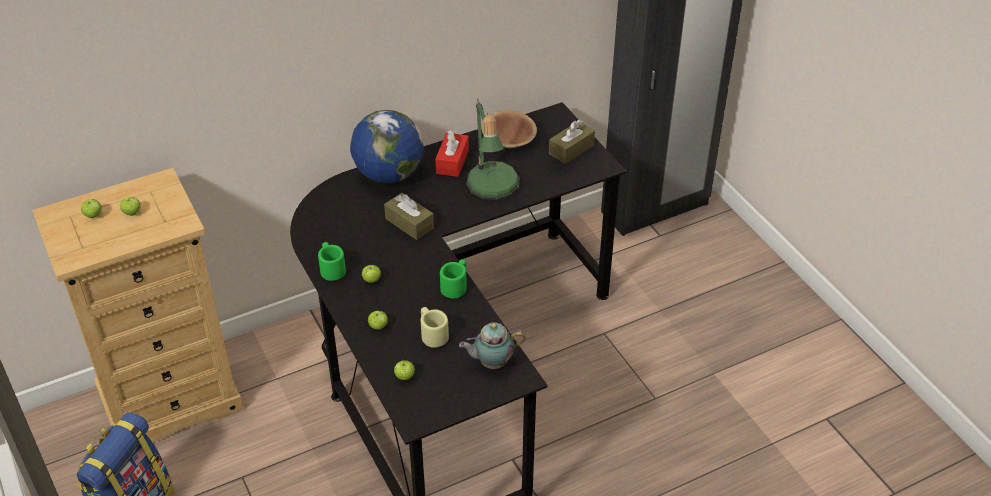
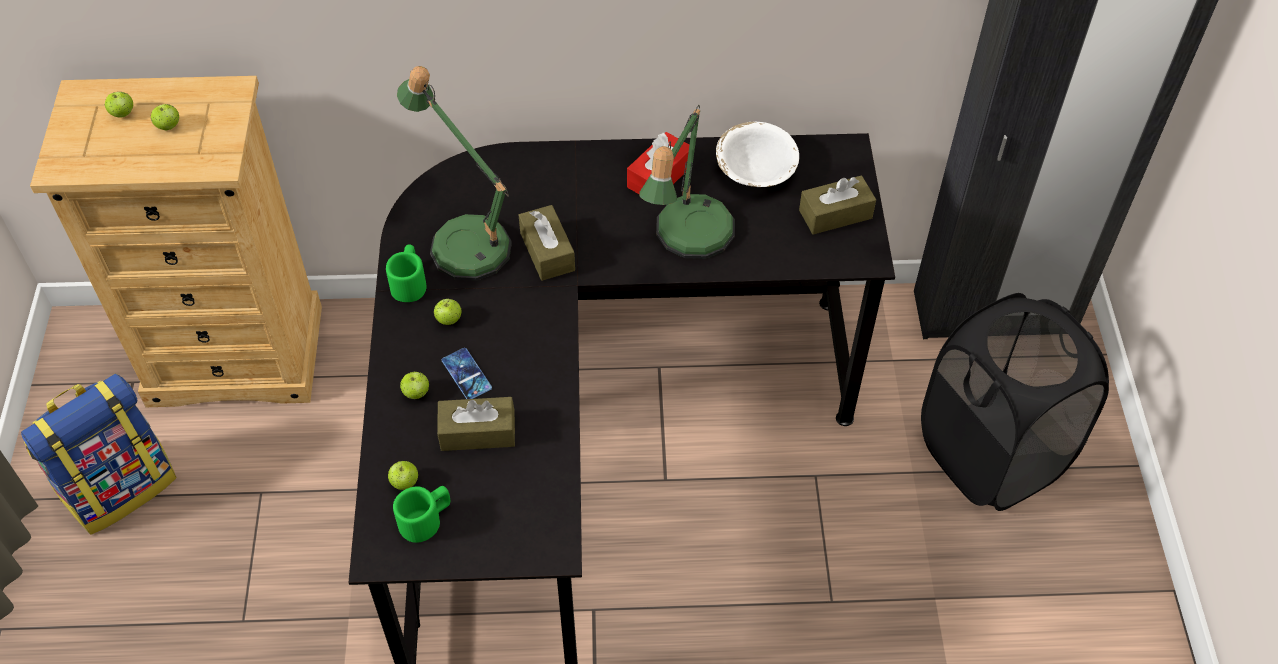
camera: 25 degrees right, 10 degrees up
(351, 233) = (464, 239): none -> table lamp
(389, 175) = (564, 167): globe -> none
(403, 305) = (466, 374): none -> phone
(432, 334) = (477, 432): beige mug -> brown tissue box
(456, 285) = (551, 370): green mug -> green mug (426, 519)
(491, 363) = (528, 509): teapot -> none
(509, 141) = (756, 170): brown bowl -> white bowl
(699, 285) = (991, 455): none -> black laundry basket

